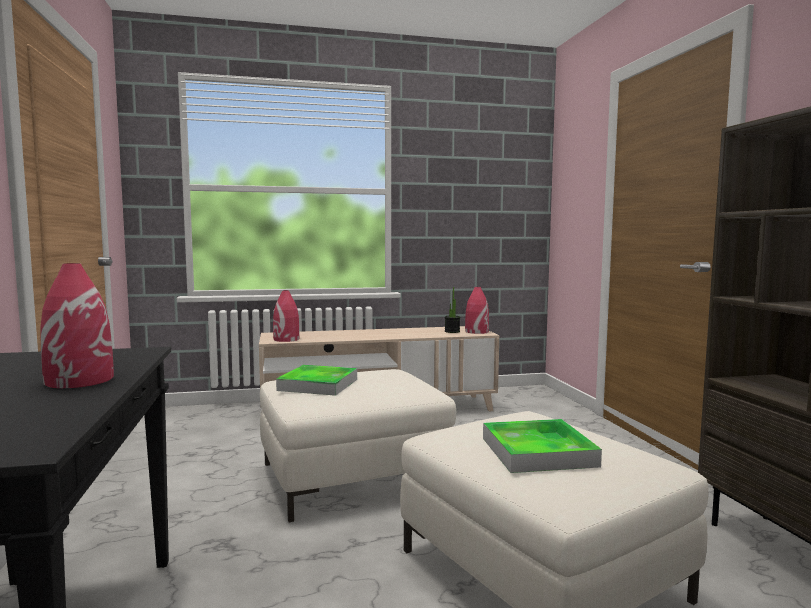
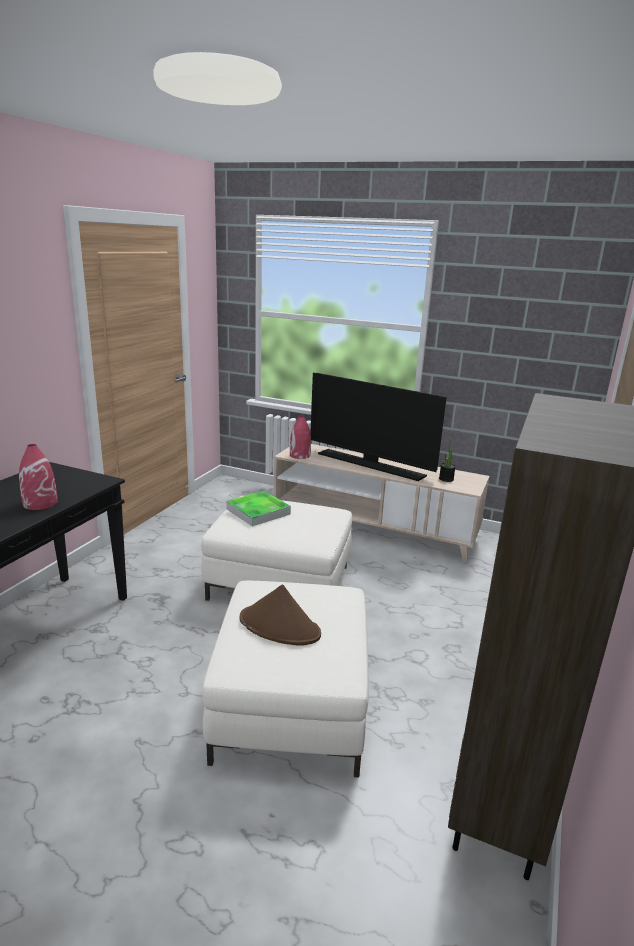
camera: 35 degrees right, 15 degrees up
(370, 334) = (371, 465): none -> television
(476, 331) = (468, 485): red vase -> none
(538, 452) = (280, 626): tray -> brown hat

